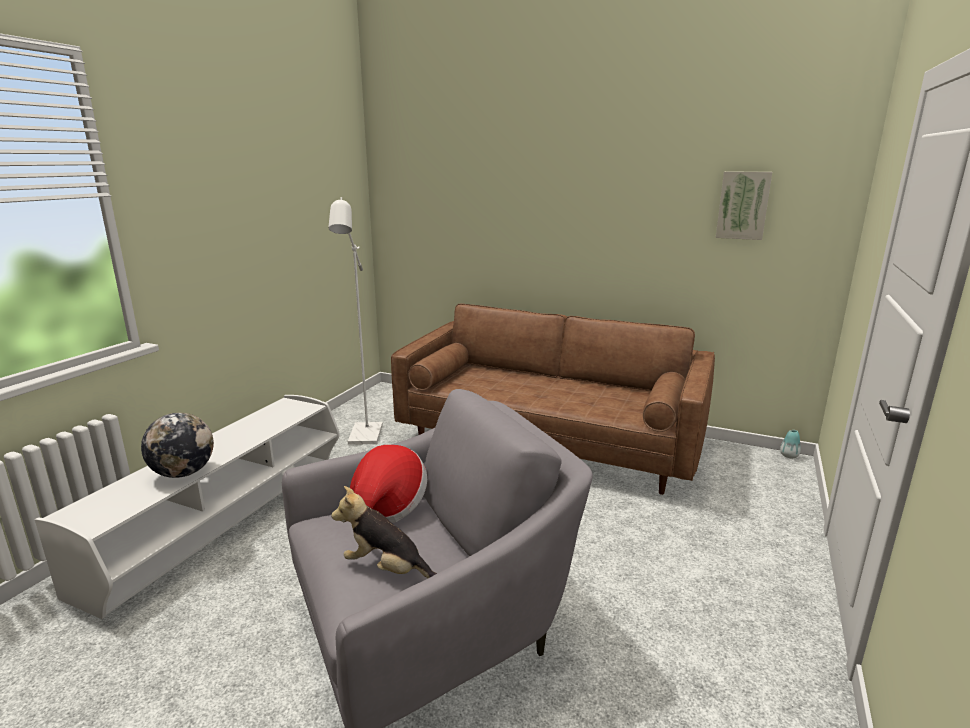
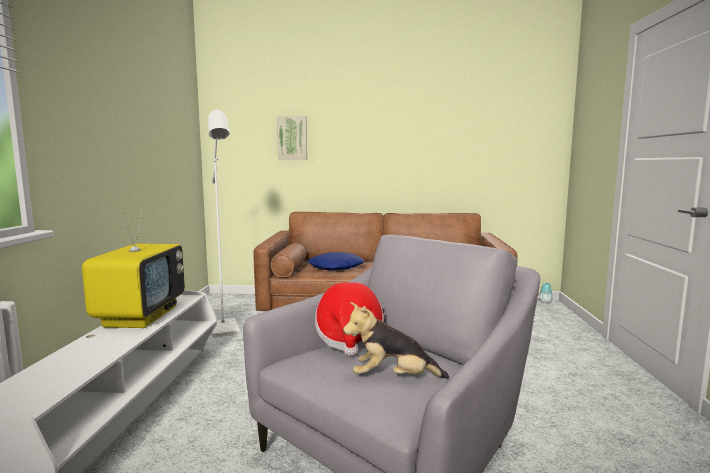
camera: 20 degrees left, 10 degrees down
(183, 473) = (100, 354): globe -> none
(249, 428) = (141, 316): none -> television
(491, 381) = (336, 267): none -> blue pillow
(743, 205) = (498, 128): picture -> picture (292, 138)

